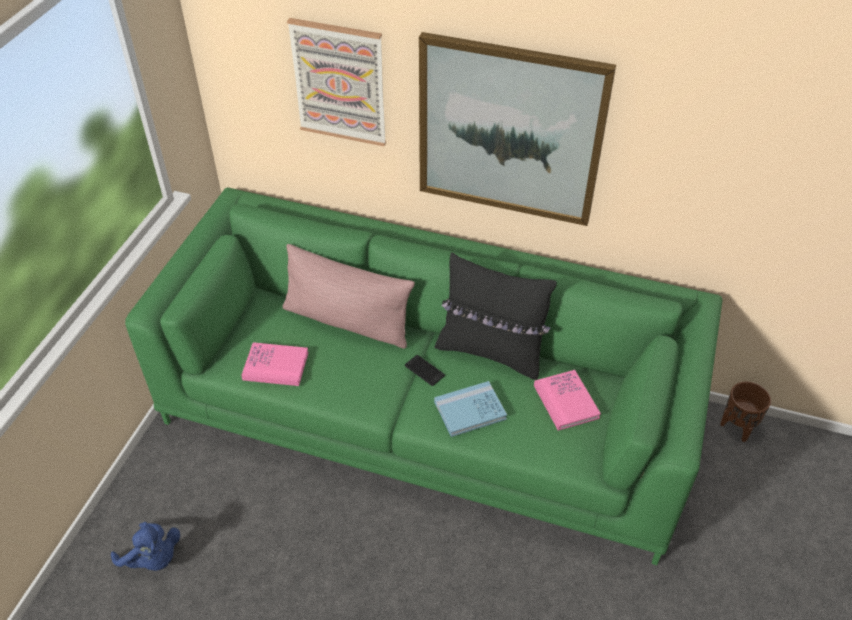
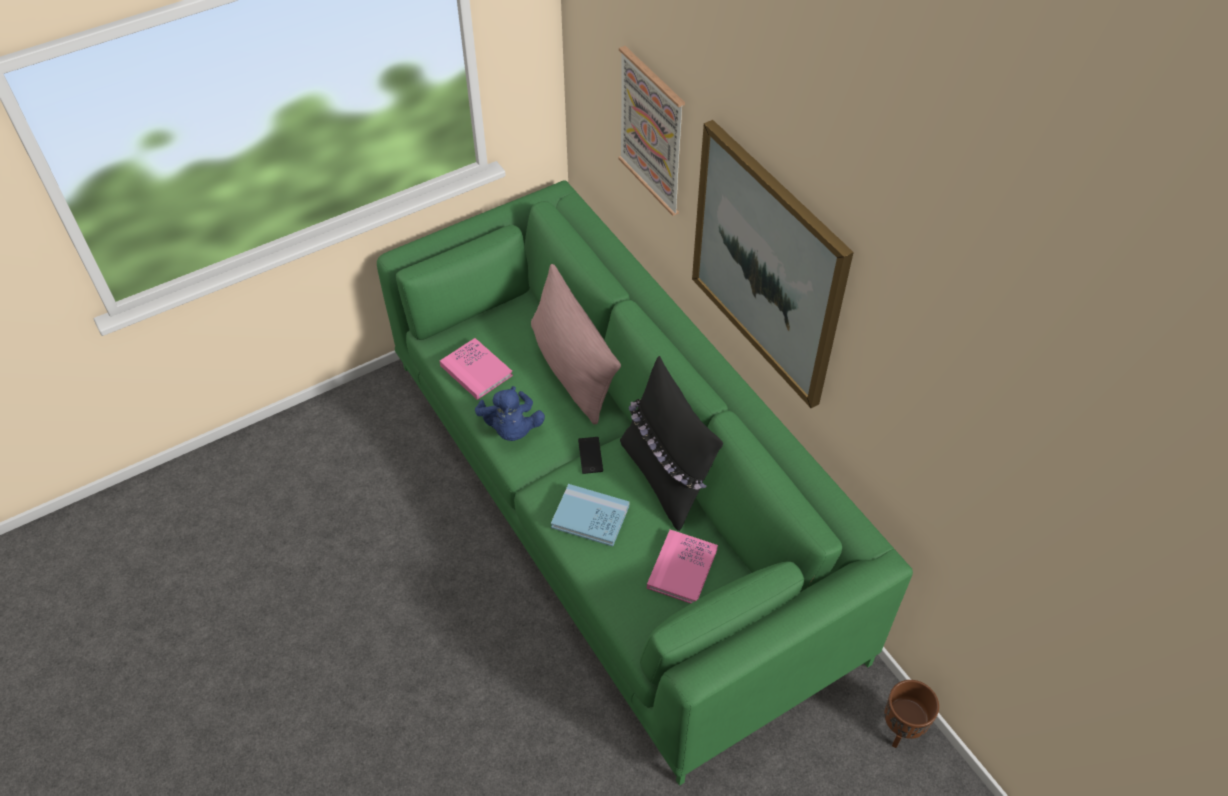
camera: 40 degrees right, 5 degrees up
(153, 558) = (302, 472): blue plush toy -> blue plush toy (511, 429)

